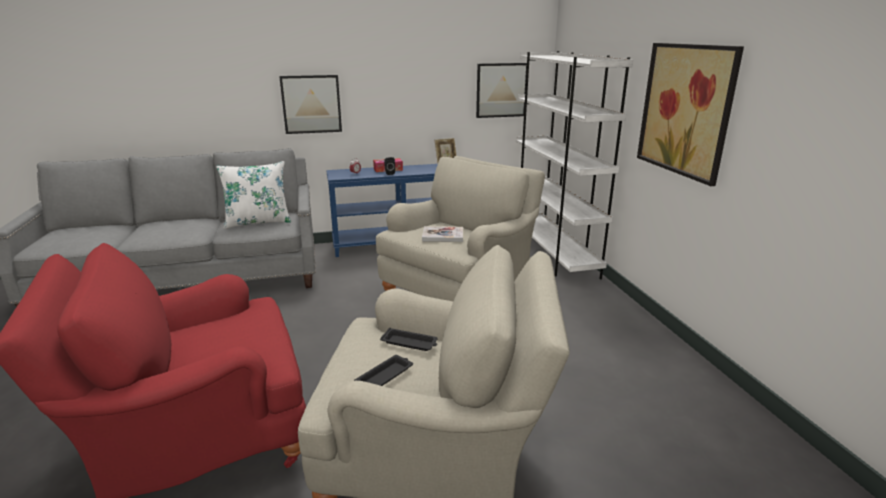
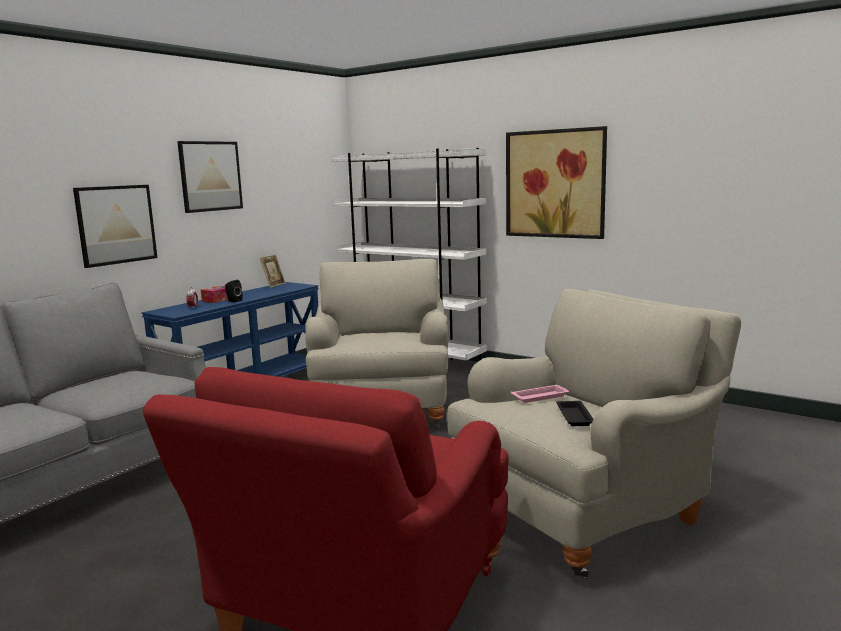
camera: 40 degrees left, 10 degrees down
(258, 222) = (125, 383): white pillow -> none
(410, 343) = (541, 397): black tray -> pink tray
(443, 235) = (383, 338): book -> none
(501, 90) = (311, 197): picture -> picture (210, 176)

